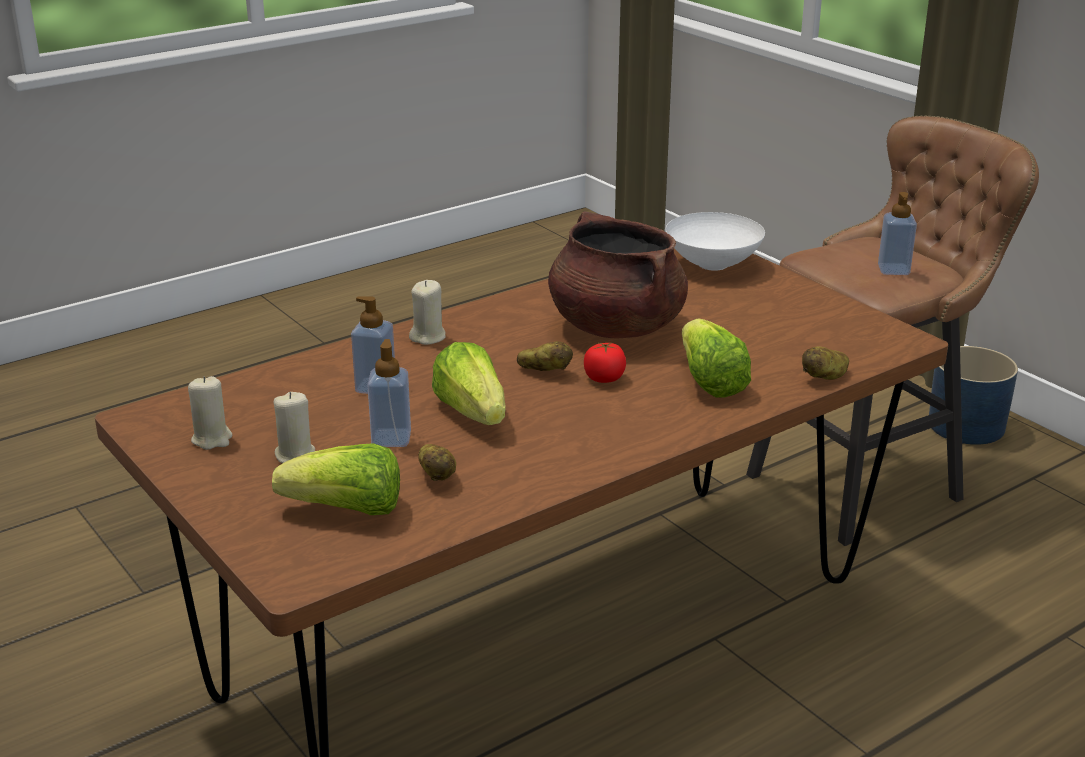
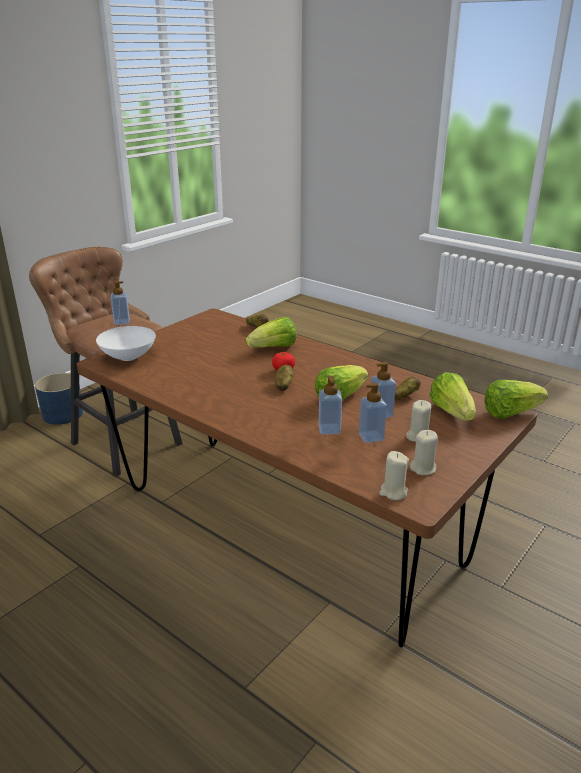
camera: 105 degrees left, 0 degrees up
(296, 577) = (510, 413): none -> lettuce
(328, 416) = (371, 437): none -> soap dispenser
(428, 337) = (257, 425): beige candle -> beige candle (393, 492)
(615, 326) = (221, 374): brown cooking pot -> none

